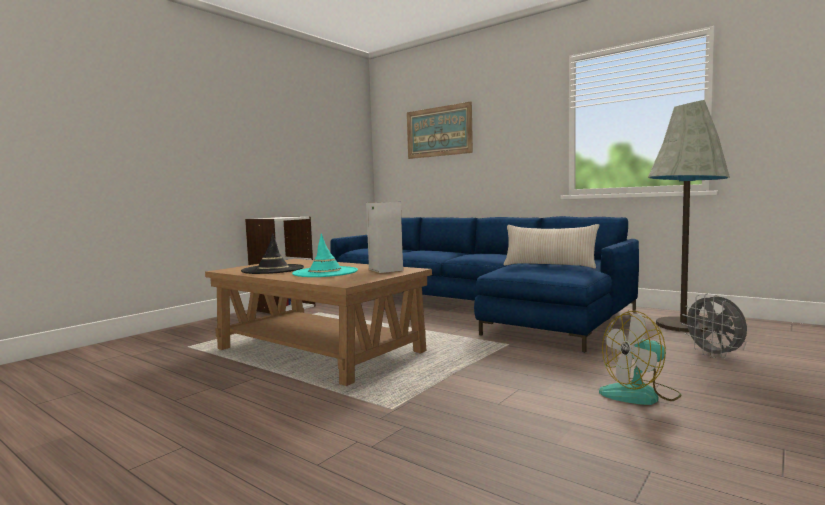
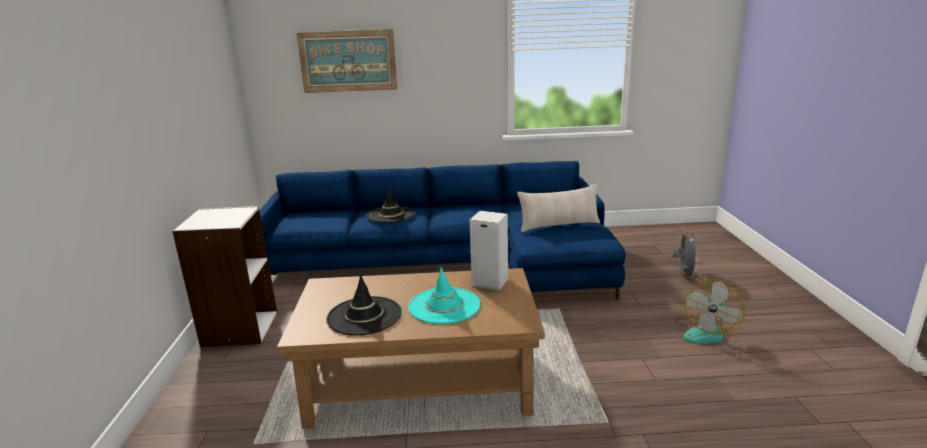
camera: 40 degrees left, 15 degrees up
(428, 251) = (390, 214): none -> black hat
(683, 325) = (626, 245): grey floor lamp -> none
(715, 355) = (684, 275): grey fan -> grey fan turned 105 degrees counterclockwise

